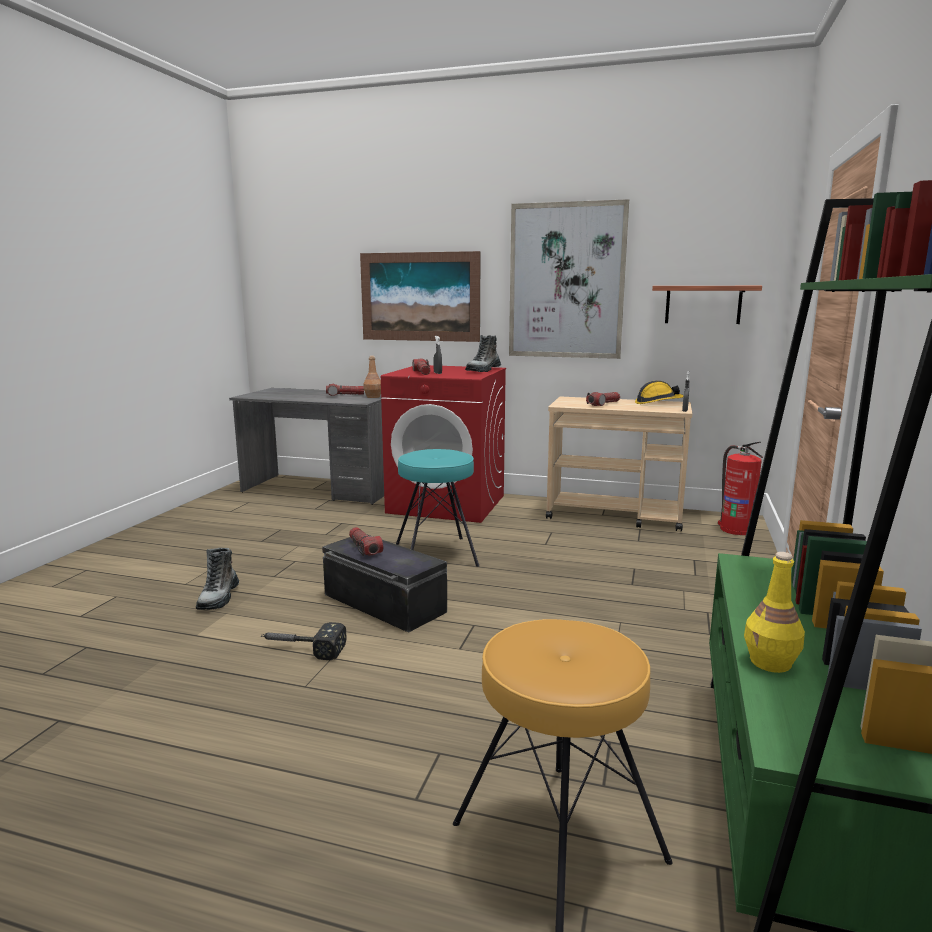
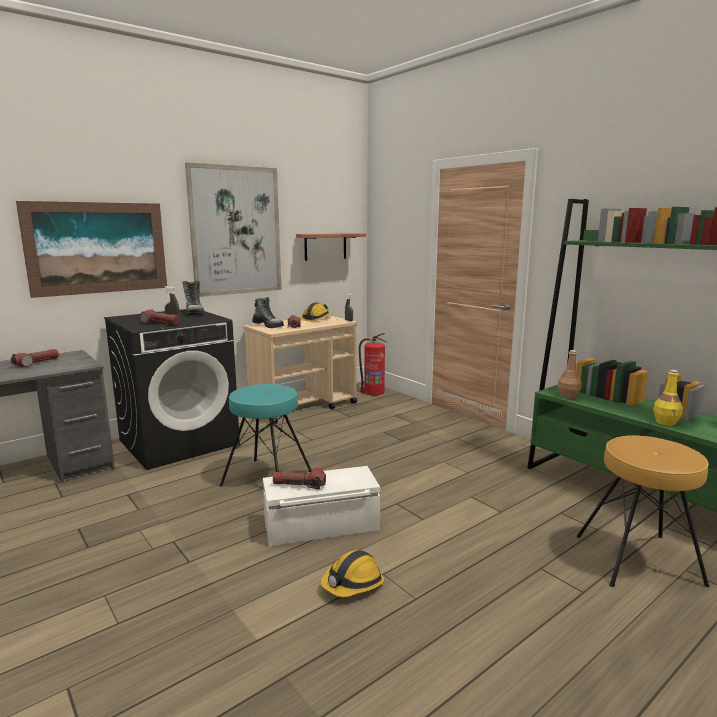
camera: 55 degrees left, 0 degrees up
(219, 598) = (190, 606): boot -> boot (268, 326)
(301, 648) = (353, 584): hammer -> hard hat
(373, 397) = (76, 358): brown bottle -> brown bottle (568, 396)
(383, 604) = (321, 525): black storage box -> white storage box
(447, 504) = (179, 442): red washing machine -> black washing machine

